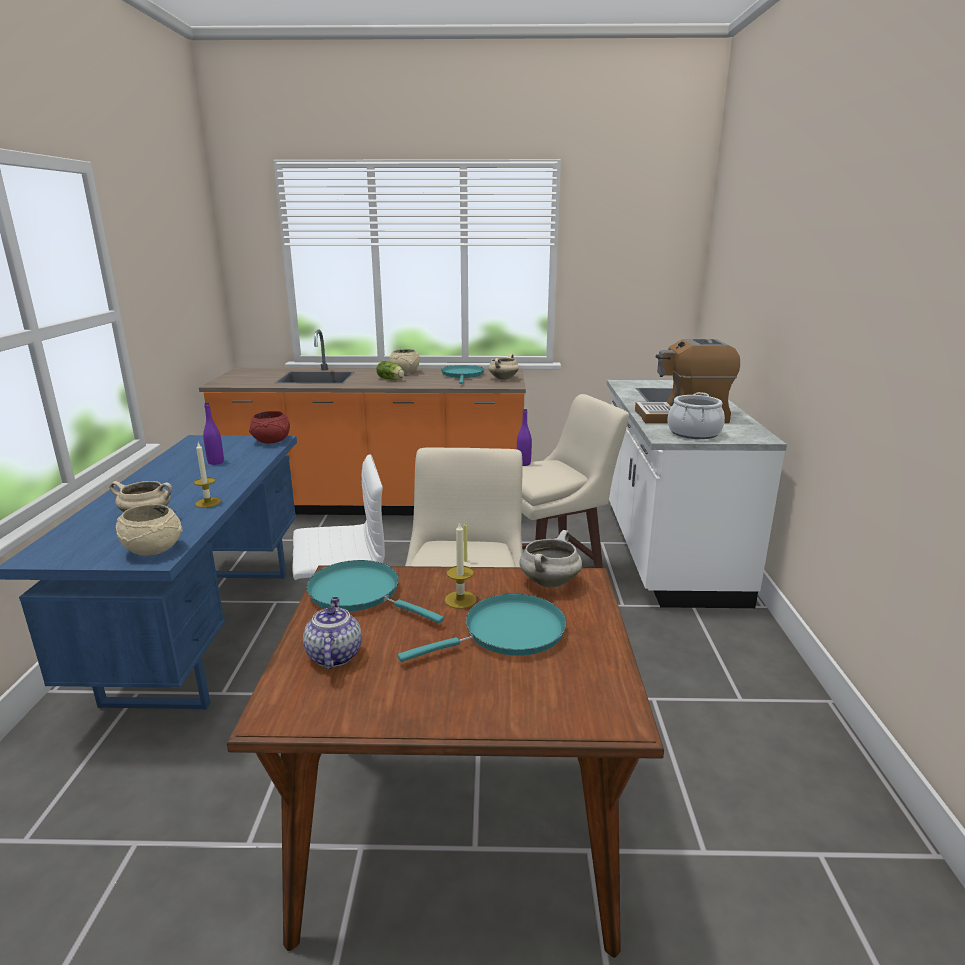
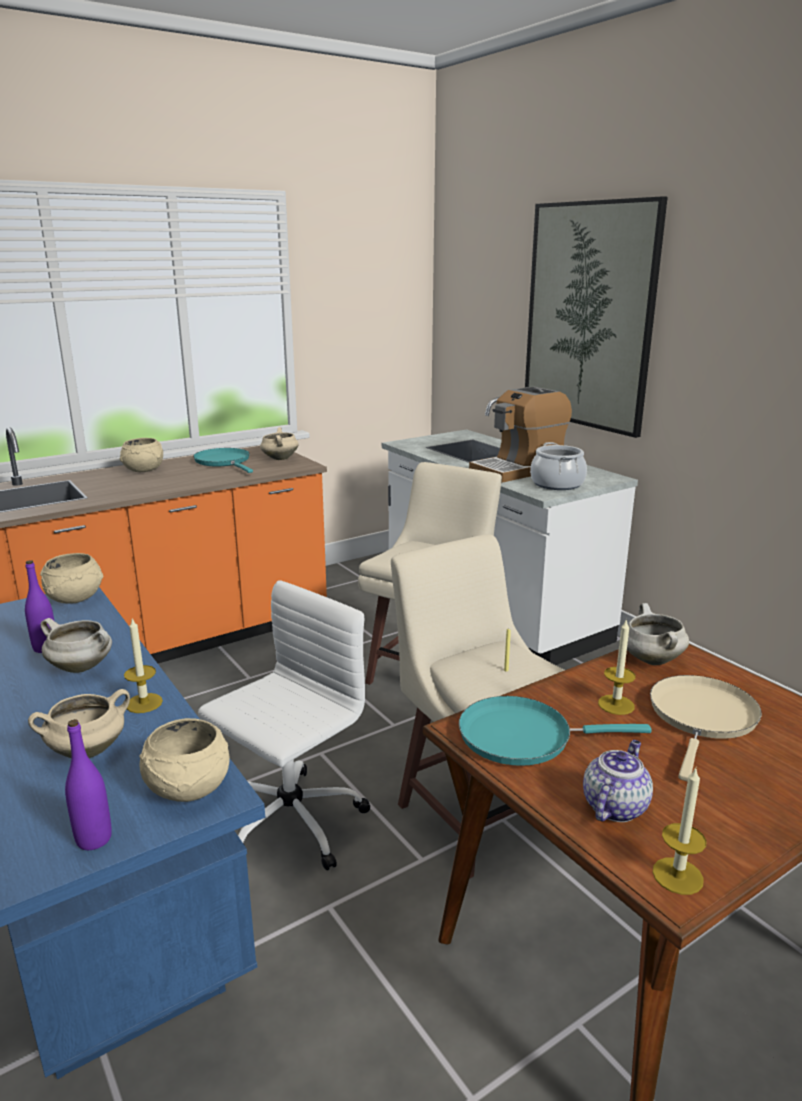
camera: 35 degrees left, 0 degrees up
(214, 476) = (82, 667): none -> white cooking pot
(272, 441) = (76, 598): red bowl -> beige bowl
(289, 710) = (677, 876): none -> candle
(333, 655) = (614, 806): teapot -> teapot turned 75 degrees clockwise
(391, 379) = (145, 482): lettuce -> none
(507, 633) = (702, 718): turquoise frying pan -> beige frying pan
(523, 463) = (390, 552): purple bottle -> purple bottle (94, 839)
(784, 273) = (589, 317): none -> picture

